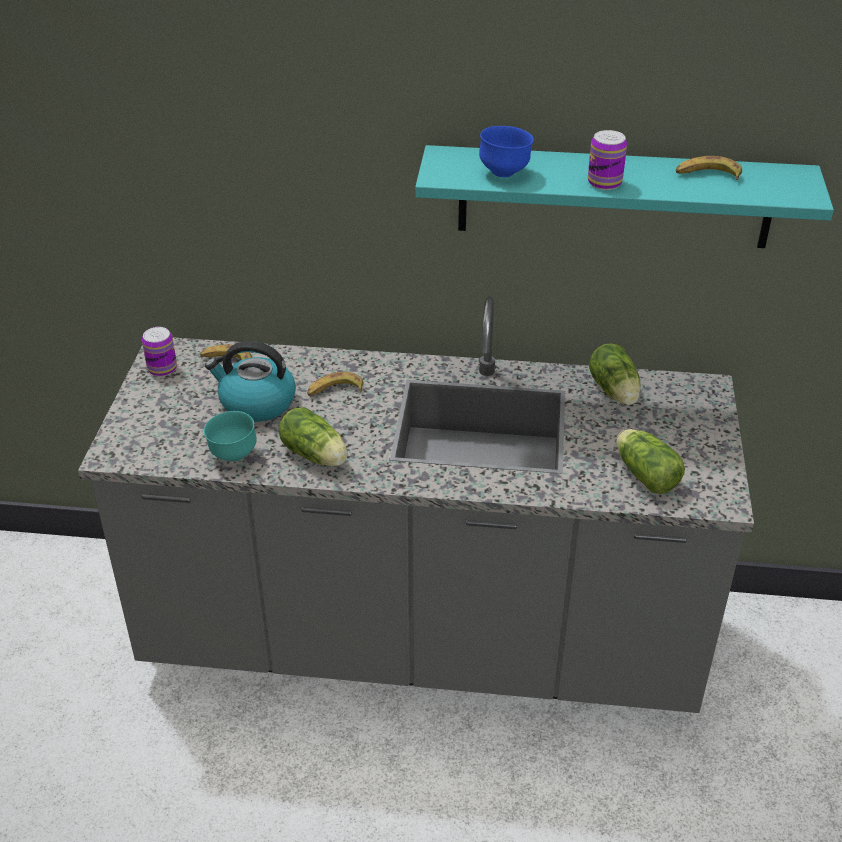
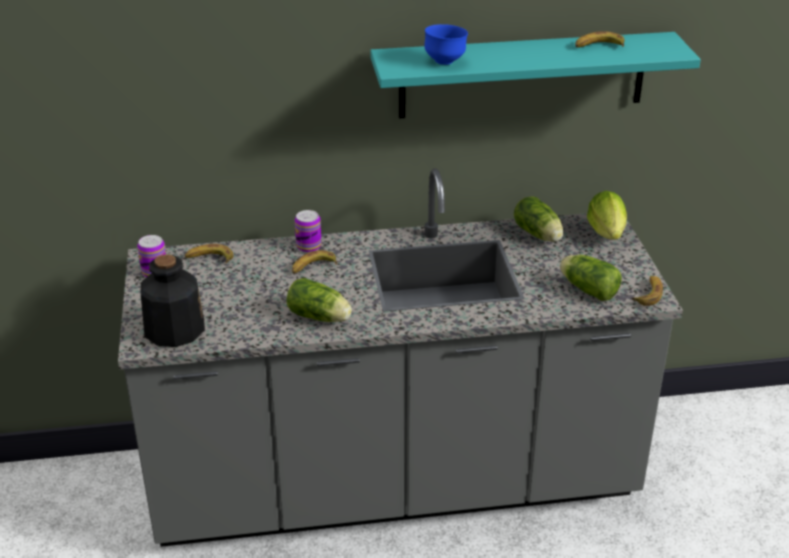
camera: 15 degrees left, 5 degrees down
(151, 443) = (174, 330): none -> bottle
(233, 455) = (249, 328): turquoise bowl -> none
(256, 403) = (250, 286): kettle -> none
(604, 182) = (525, 60): can -> can (308, 246)
(699, 405) = (607, 235): none -> lettuce
(718, 493) = (648, 294): none -> banana

